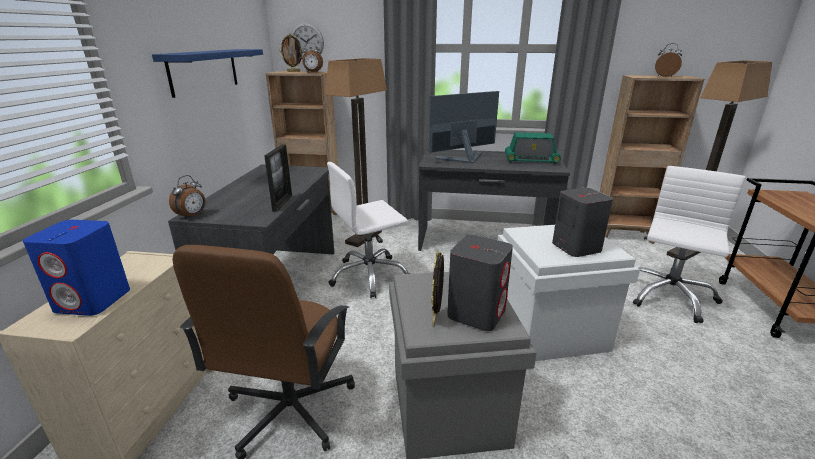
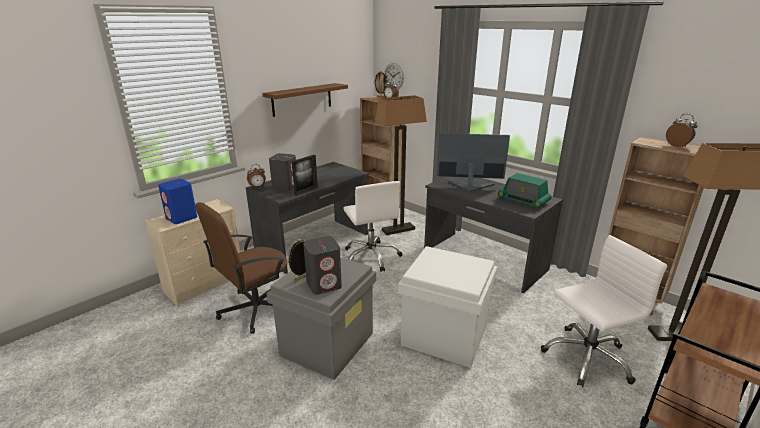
camera: 35 degrees right, 0 degrees up
(204, 71) = (302, 99): blue shelf -> brown shelf
(369, 276) = (371, 256): white office chair -> white office chair turned 120 degrees counterclockwise
(575, 247) = (450, 273): grey speaker -> grey speaker (285, 187)

